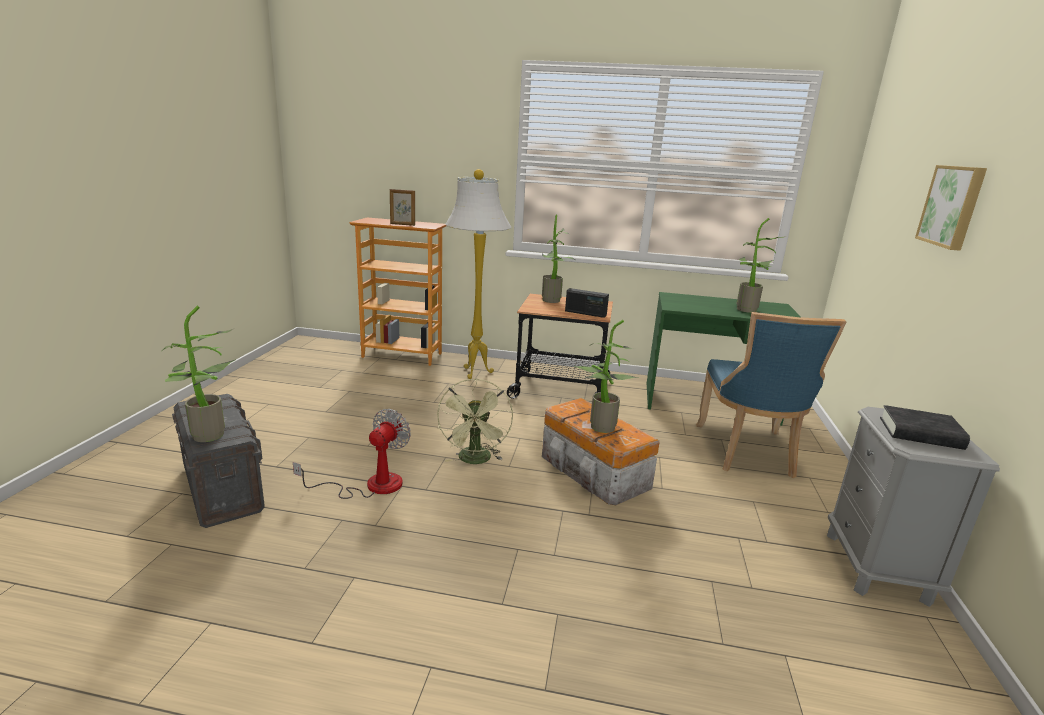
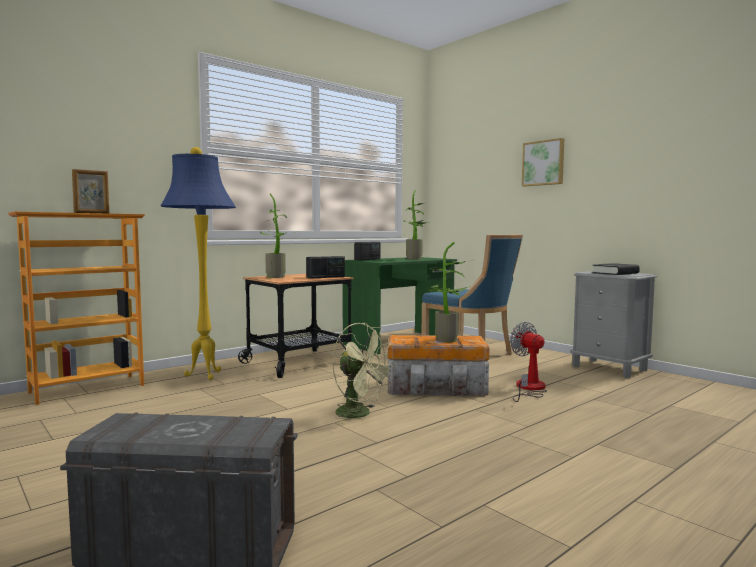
camera: 50 degrees left, 15 degrees down
(207, 437) = (238, 435): potted plant -> none
(370, 485) = (332, 462): fan -> fan (529, 389)
(474, 373) = (203, 376): white floor lamp -> blue floor lamp
(686, 297) = (367, 259): none -> radio

